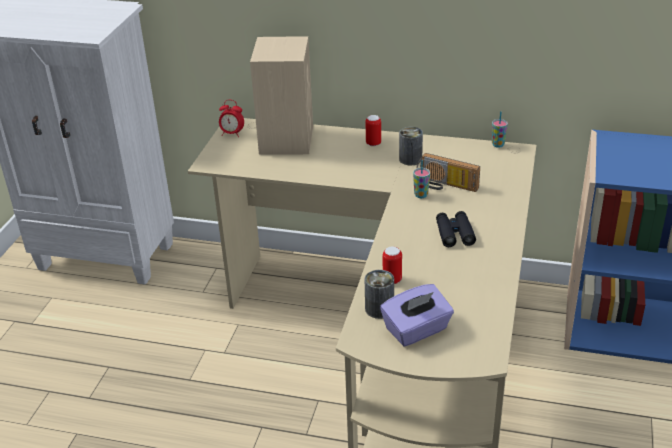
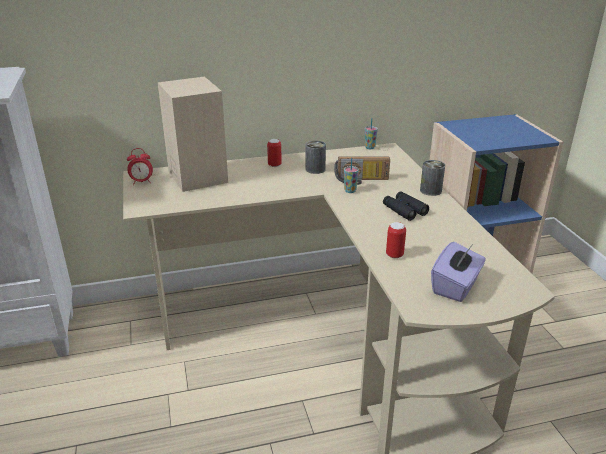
camera: 30 degrees left, 5 degrees down
(379, 309) = (408, 279): can -> can (430, 190)

